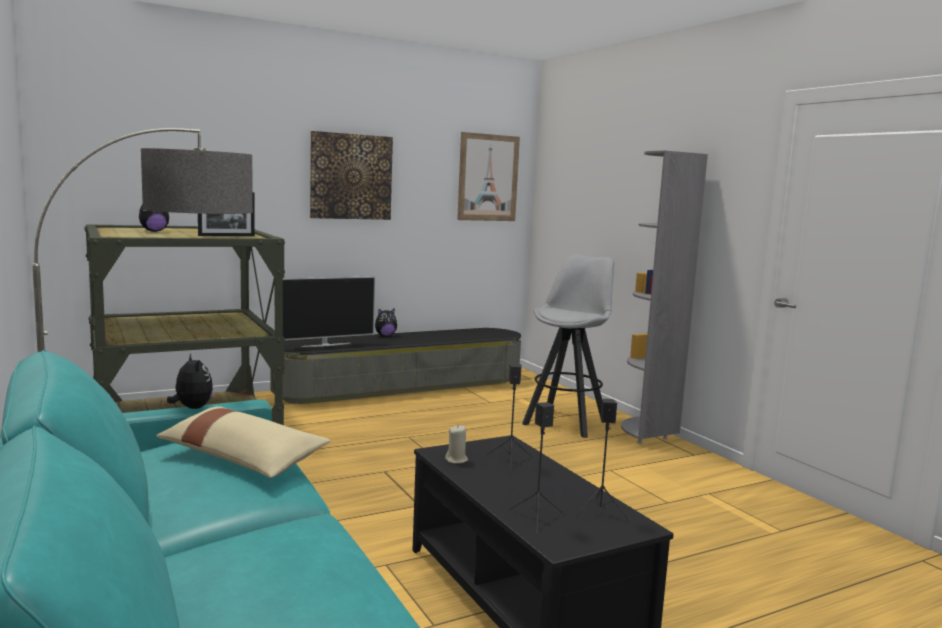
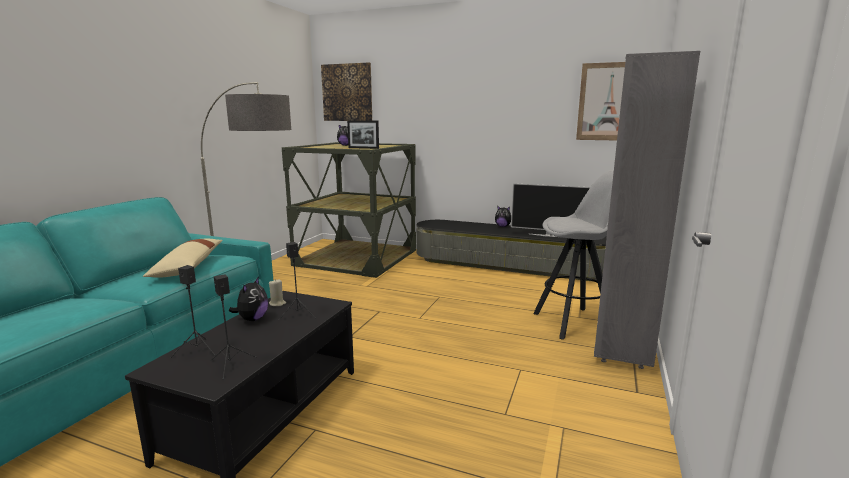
camera: 50 degrees right, 5 degrees up
(191, 408) = (230, 239): plush toy -> plush toy (252, 319)
(326, 345) = (450, 226): television -> television (547, 235)
(351, 176) = (486, 108): picture -> picture (347, 92)

